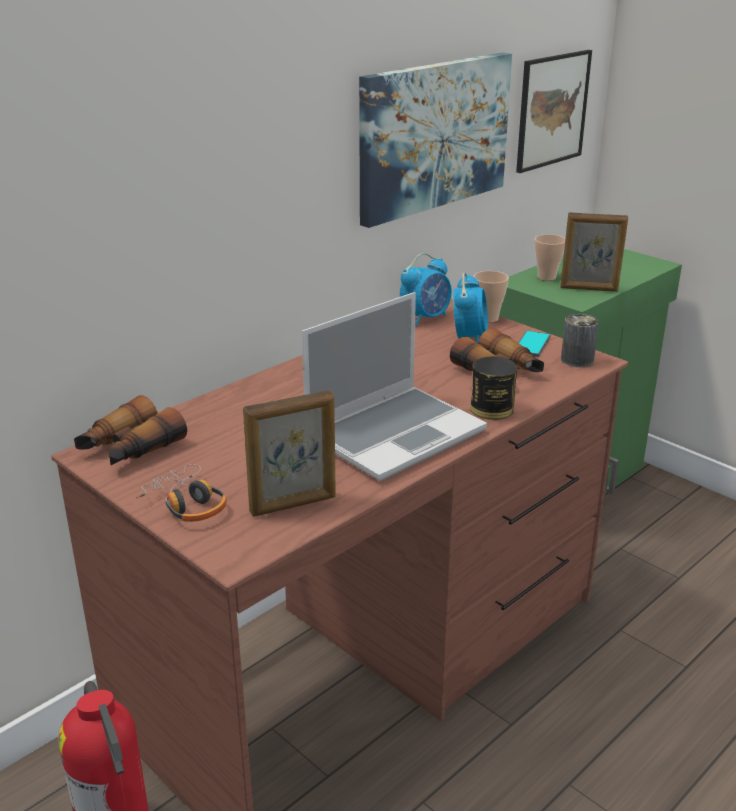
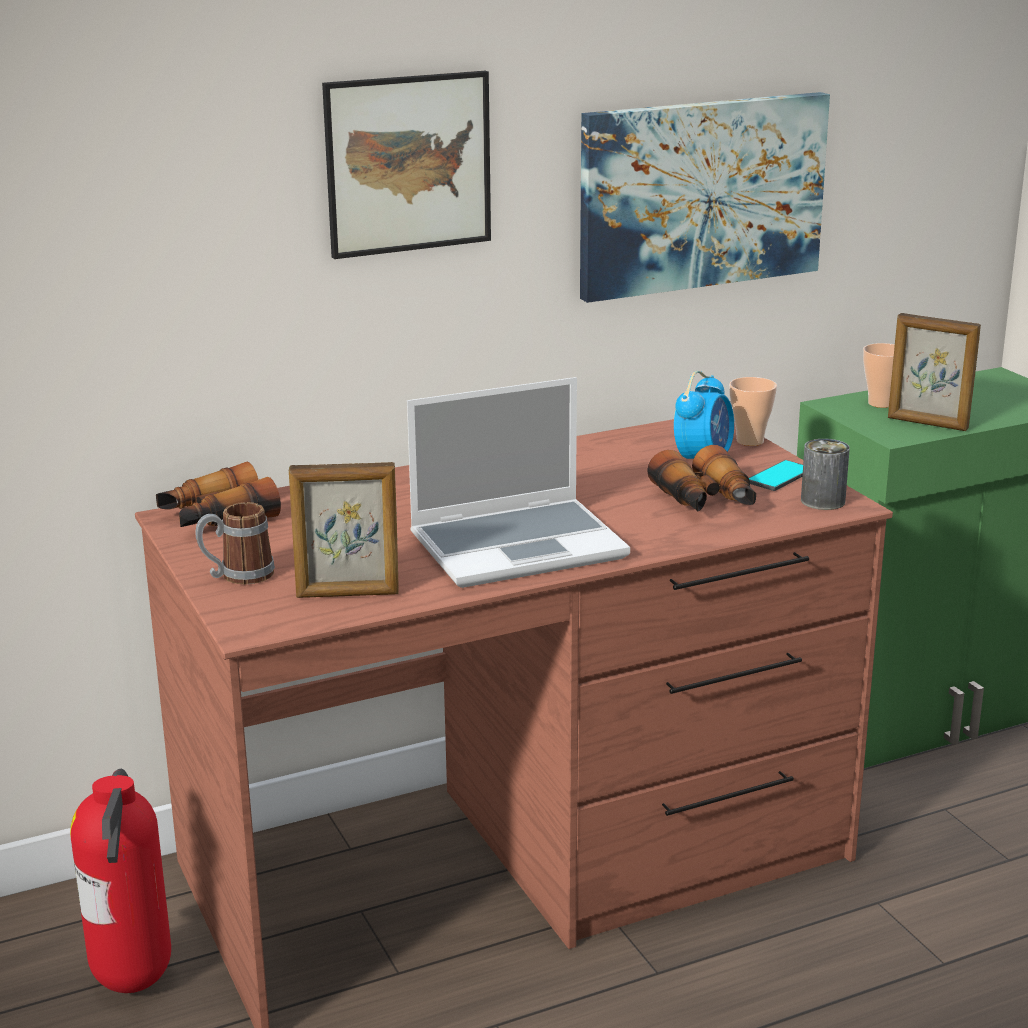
camera: 20 degrees right, 5 degrees down
(187, 504) = (237, 576): headphones -> mug
(426, 318) = (668, 431): alarm clock -> none
(491, 409) = (659, 537): can -> none
(552, 110) = (915, 174): picture -> picture (408, 164)

